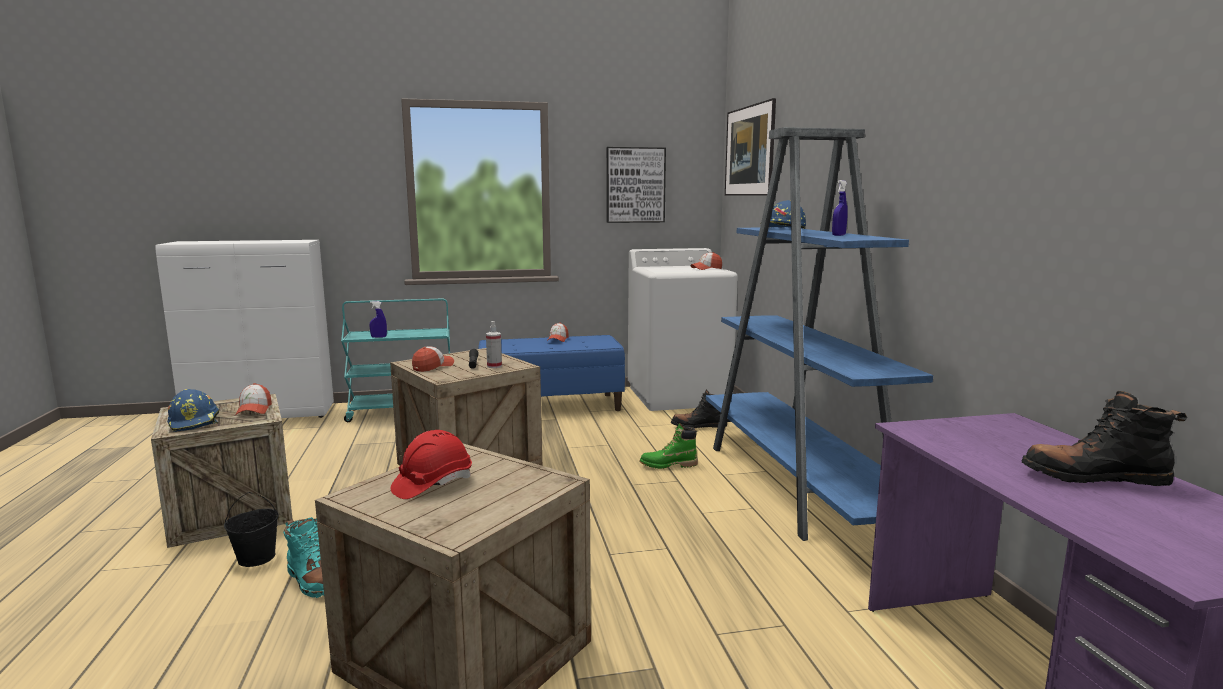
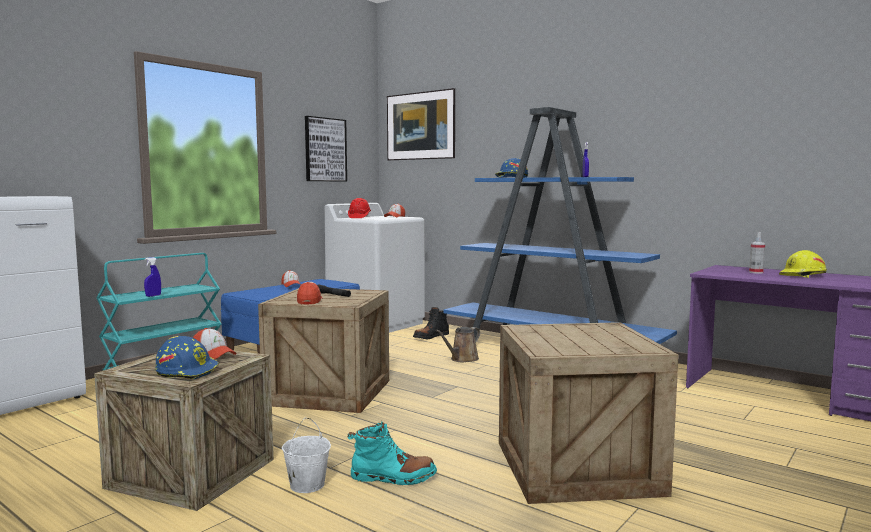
camera: 40 degrees left, 5 degrees down
(257, 557) = (306, 485): black bucket -> white bucket
(432, 484) = (563, 339): red hard hat -> red hard hat (359, 217)
(494, 366) = (356, 294): spray bottle -> spray bottle (756, 272)
(668, 465) = (462, 359): green boot -> brown watering can
(1094, 478) = (803, 275): black boot -> yellow hard hat

